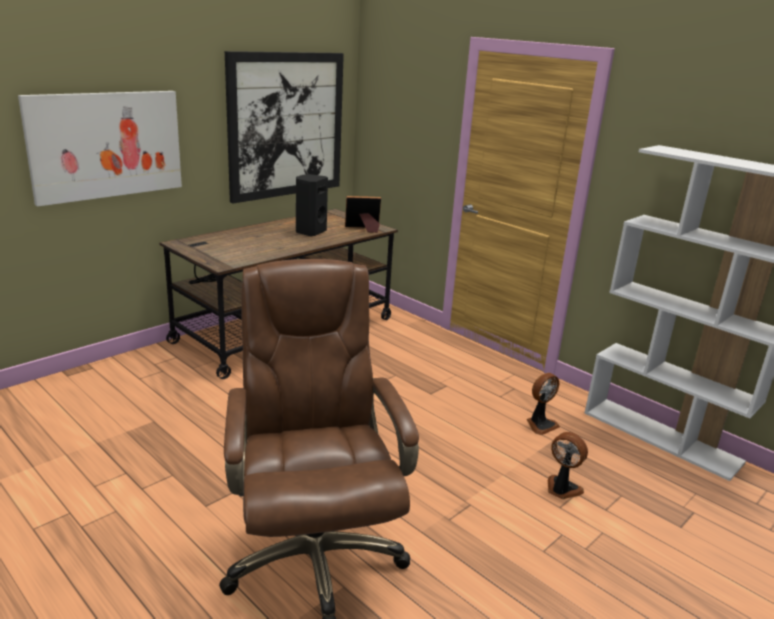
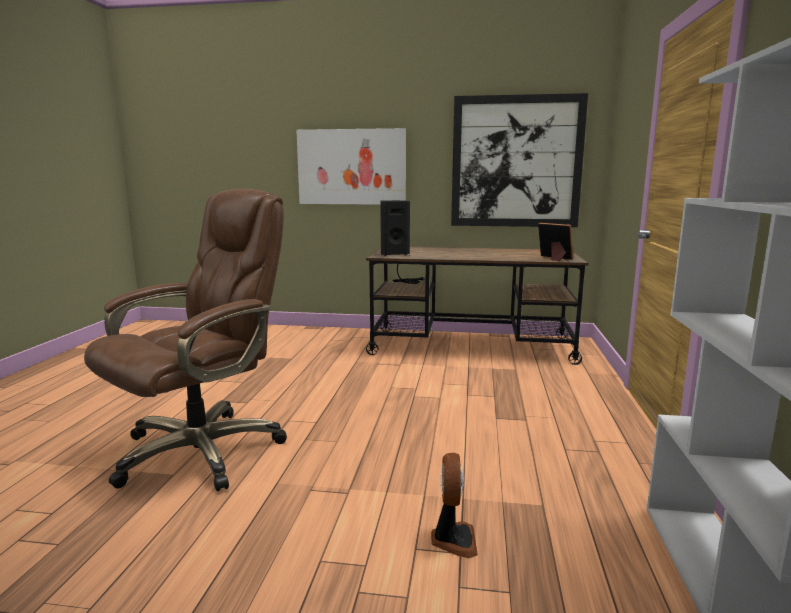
camera: 55 degrees right, 10 degrees down
(310, 232) = (499, 254): black speaker -> black speaker (394, 254)
(540, 424) = (559, 488): fan -> none

